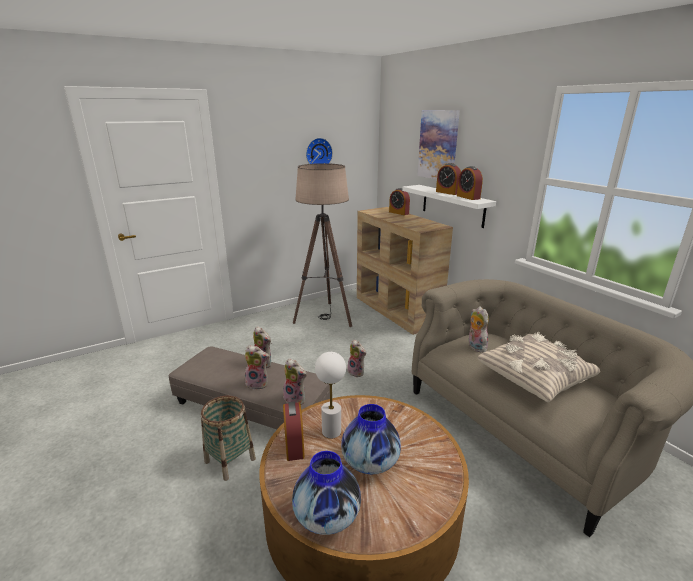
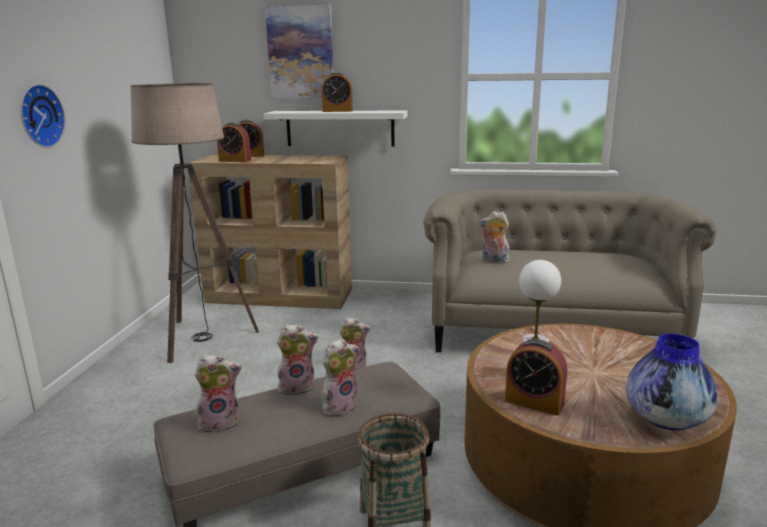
camera: 50 degrees left, 5 degrees down
(296, 399) = (410, 392): plush toy -> plush toy (220, 422)
(318, 153) = (113, 73): wall clock -> wall clock (39, 116)
(370, 462) = (603, 372): vase -> none
(468, 197) = (373, 111): alarm clock -> alarm clock (235, 160)
(534, 379) = (572, 262): beige pillow -> none

